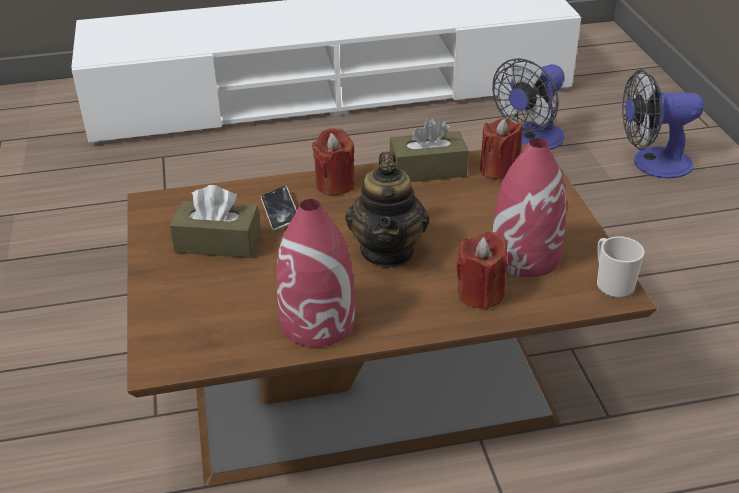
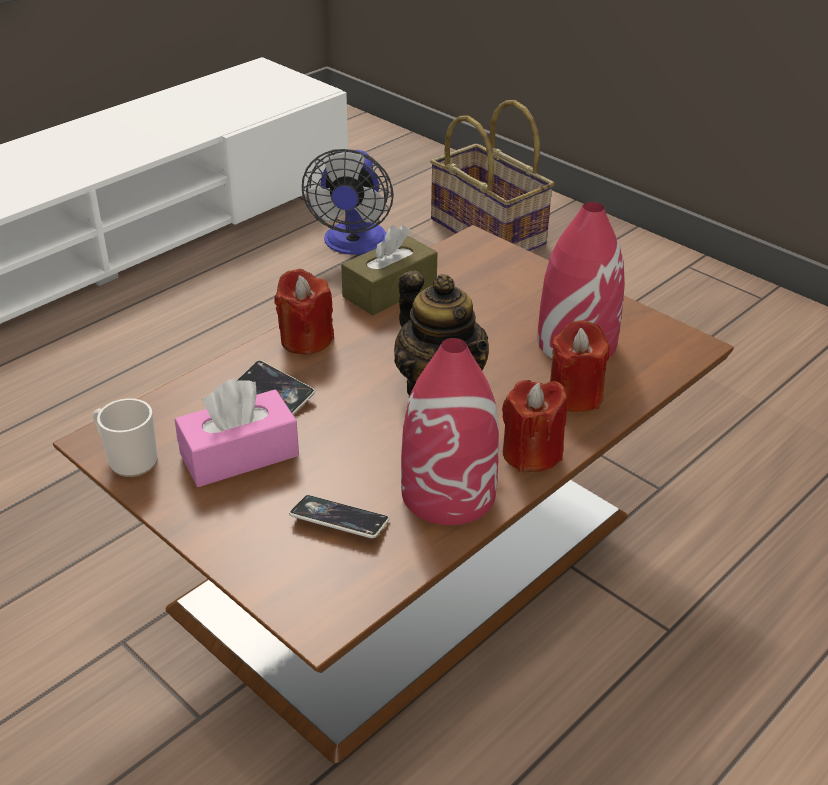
camera: 35 degrees left, 0 degrees up
(218, 243) = (239, 455): brown tissue box -> pink tissue box
(232, 309) = (339, 521): none -> phone
(499, 170) = (461, 266): red candle -> red candle (531, 454)
(612, 284) = (677, 339): mug -> mug (128, 460)
(651, 164) = (489, 231): fan -> basket

